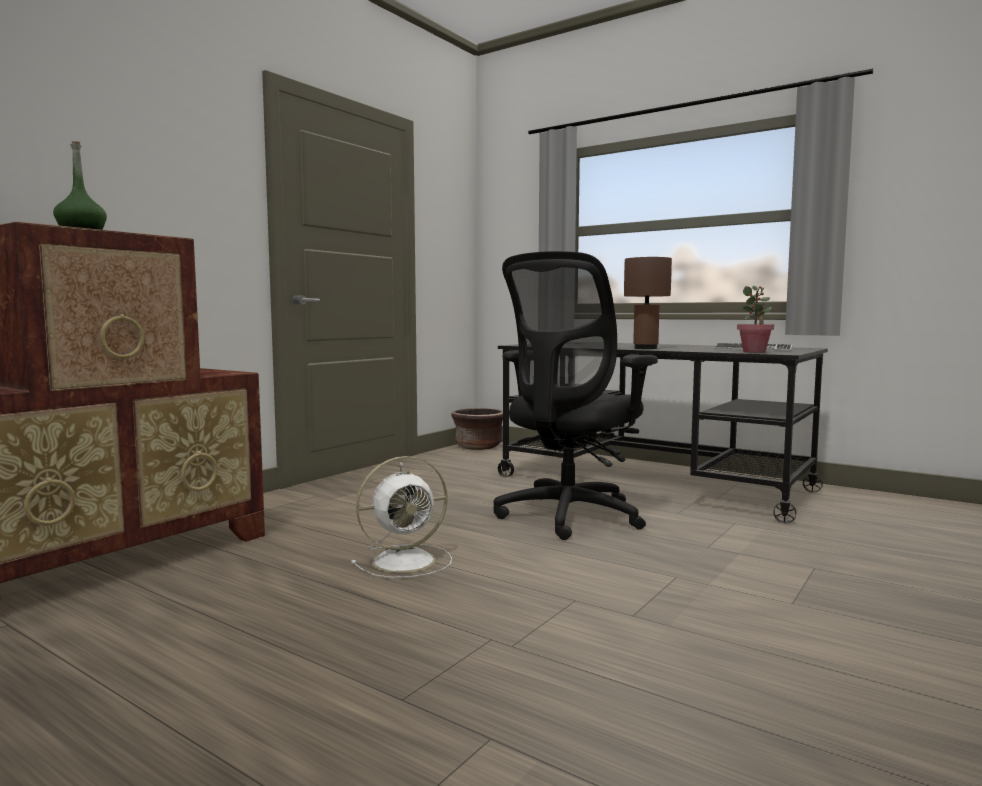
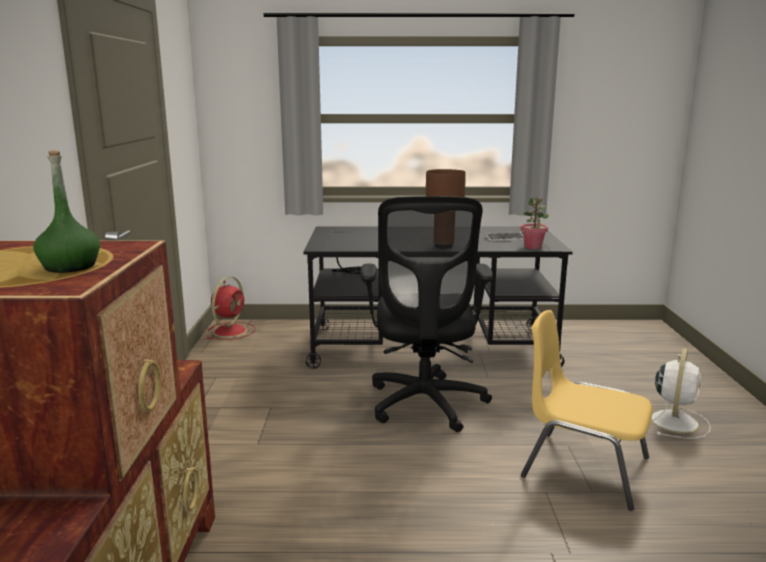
camera: 35 degrees left, 10 degrees up
(406, 561) = (385, 498): white fan -> white fan (674, 421)
(478, 446) = (231, 331): brown planter -> red fan
(660, 596) = (583, 467): none -> yellow chair

